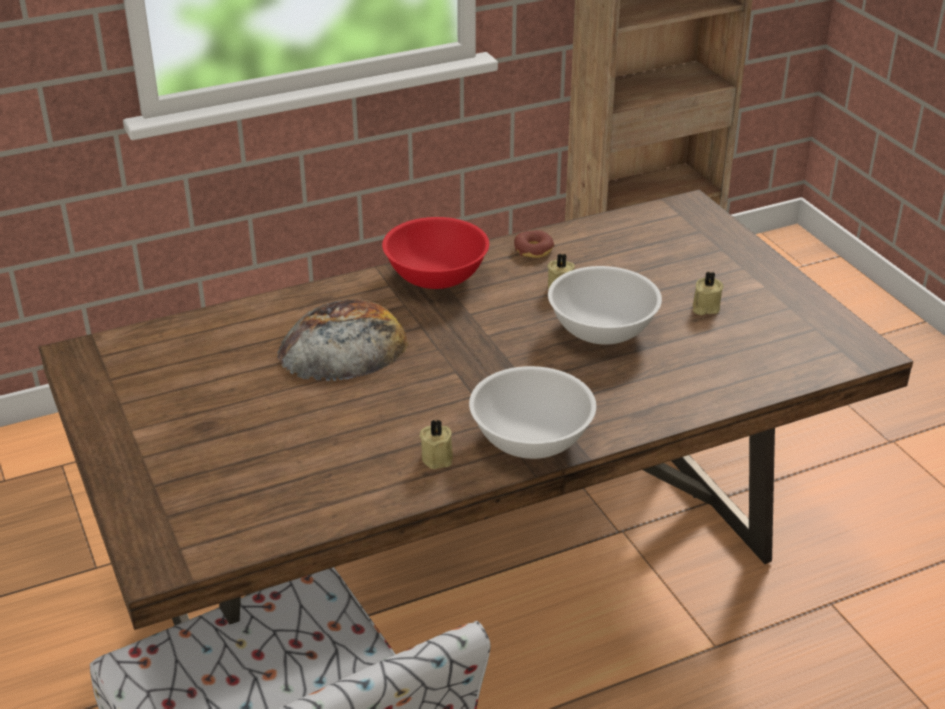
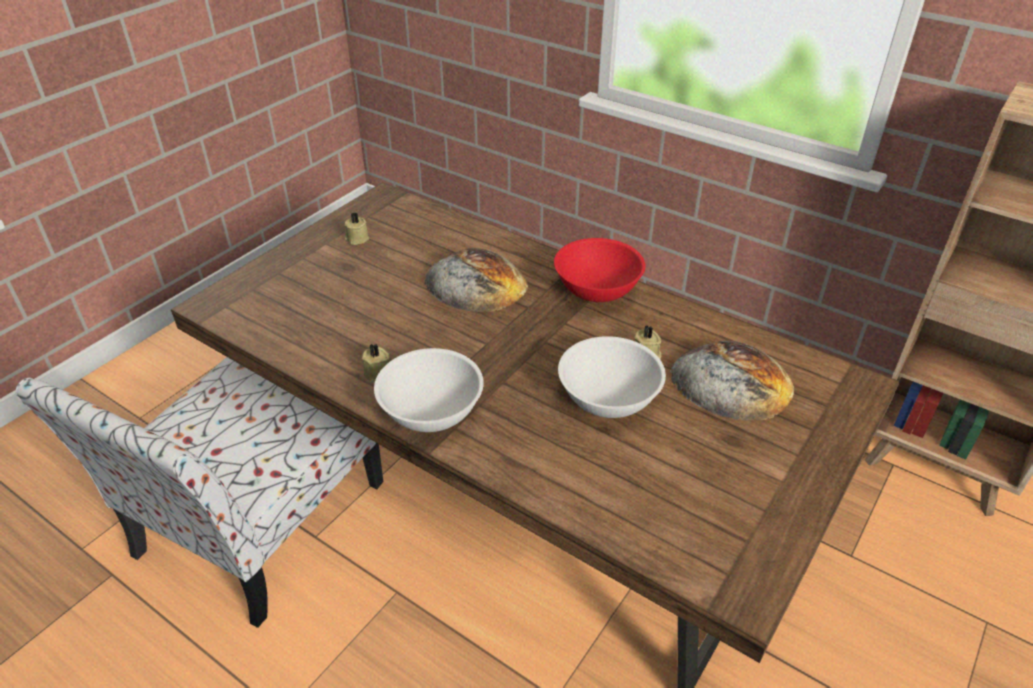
camera: 60 degrees right, 5 degrees up
(533, 250) = (684, 321): donut -> none
(635, 261) = (731, 382): none -> bread
(704, 307) = (703, 450): beige candle -> beige candle (356, 239)

